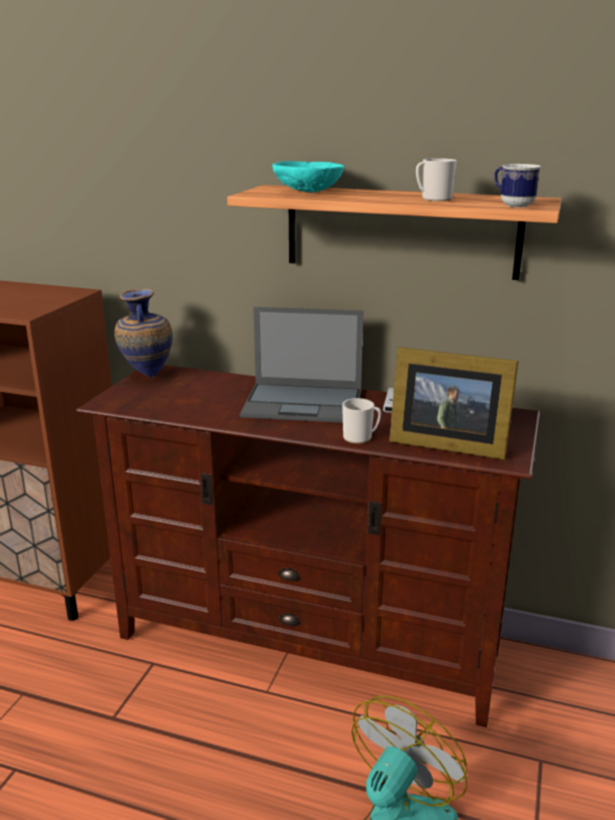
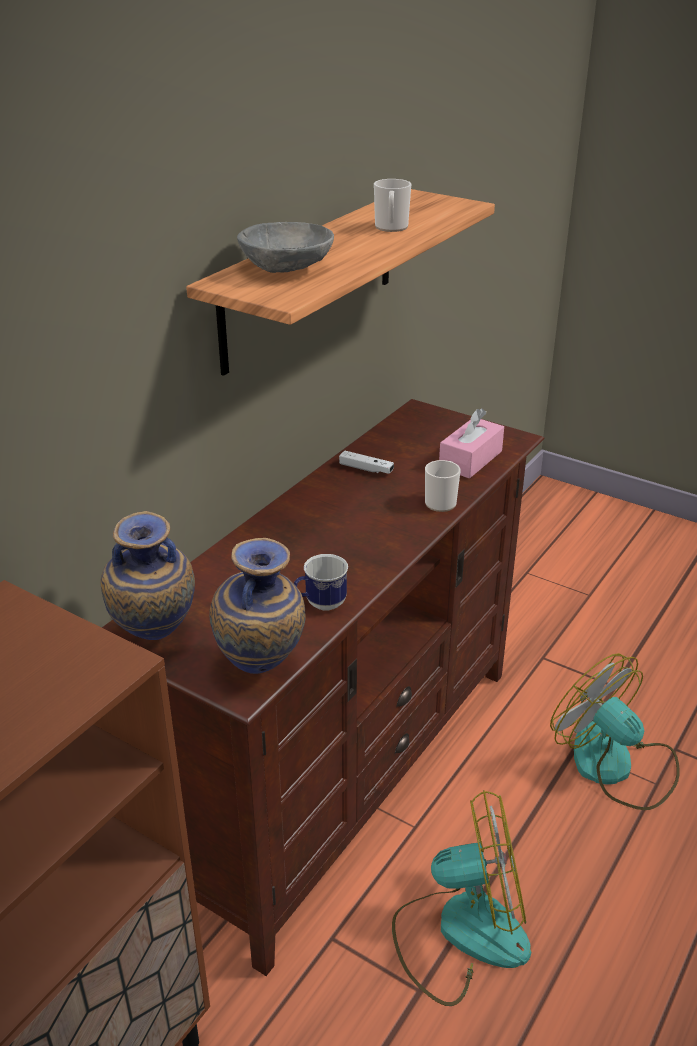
camera: 75 degrees left, 10 degrees up
(120, 405) = (262, 673): none -> vase
(167, 735) = (461, 932): none -> fan
(304, 403) = (331, 521): laptop -> none
(307, 191) = (288, 270): turquoise bowl -> grey bowl
(444, 443) = (470, 459): picture frame -> pink tissue box
(512, 205) = (447, 209): mug -> mug (320, 604)

